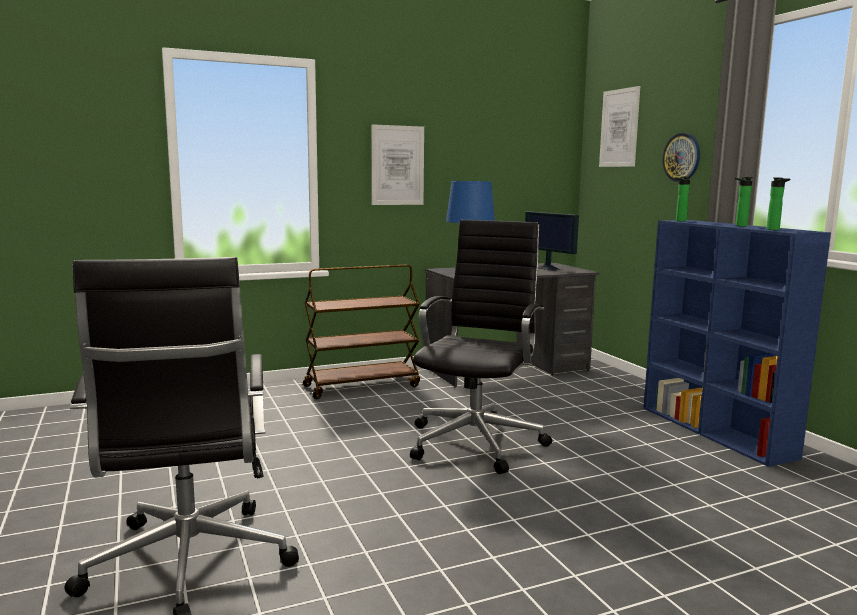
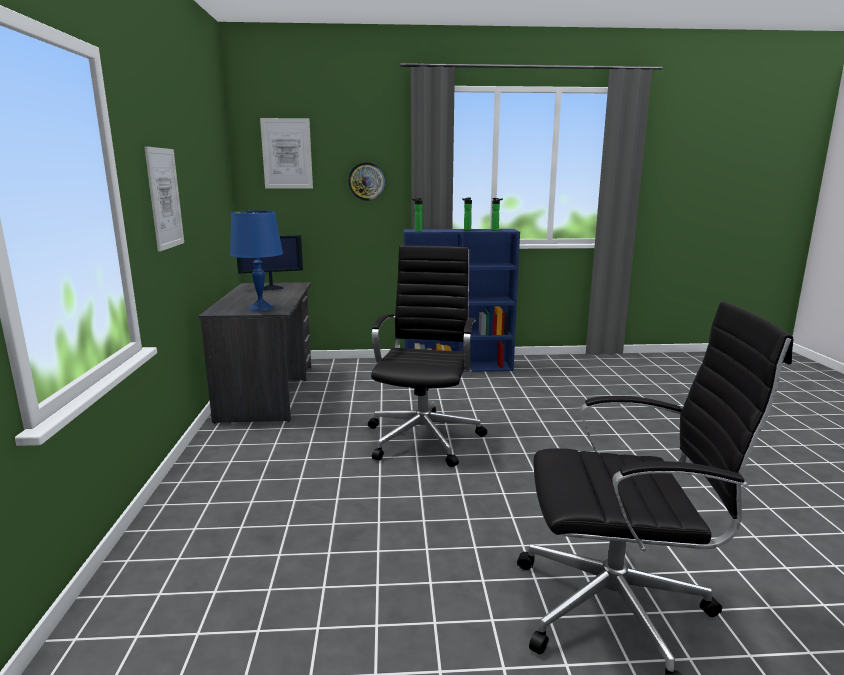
camera: 70 degrees left, 5 degrees up
(362, 386) = (229, 464): brown cart -> none
(477, 441) = (425, 437): black office chair -> black office chair turned 60 degrees clockwise

